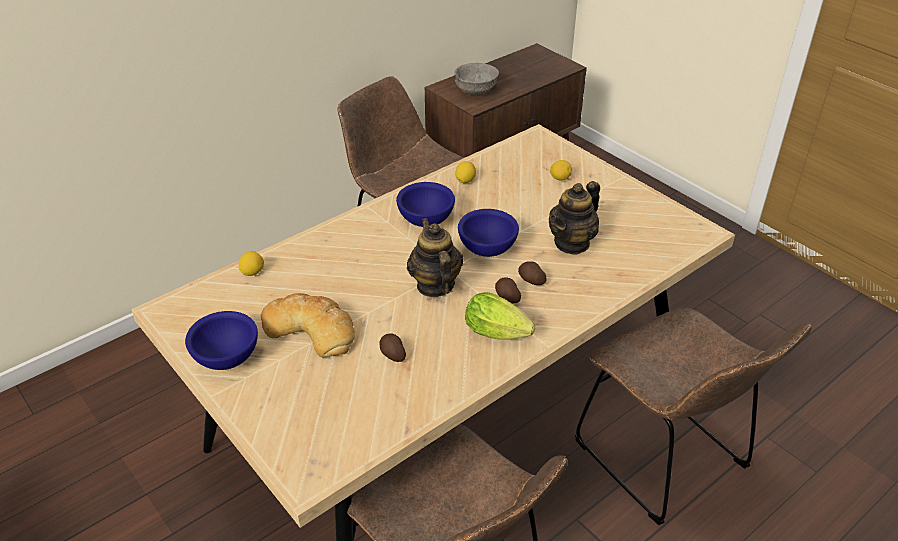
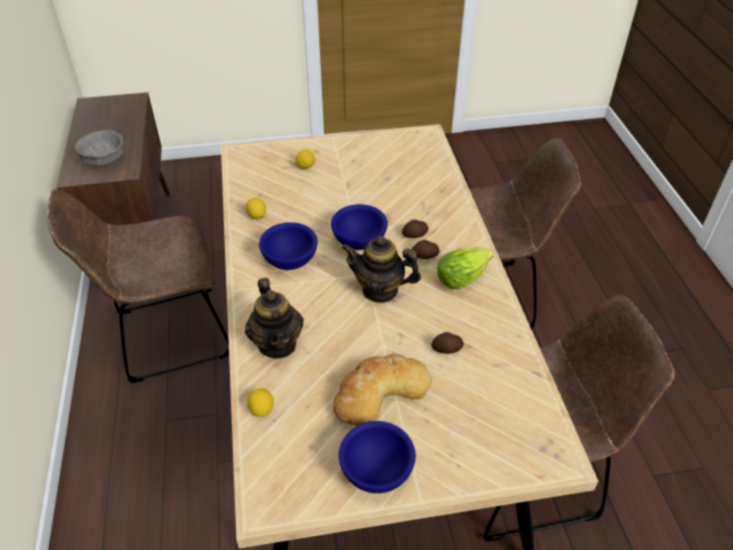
camera: 60 degrees left, 5 degrees up
(572, 243) = (389, 196): teapot -> teapot (277, 344)

